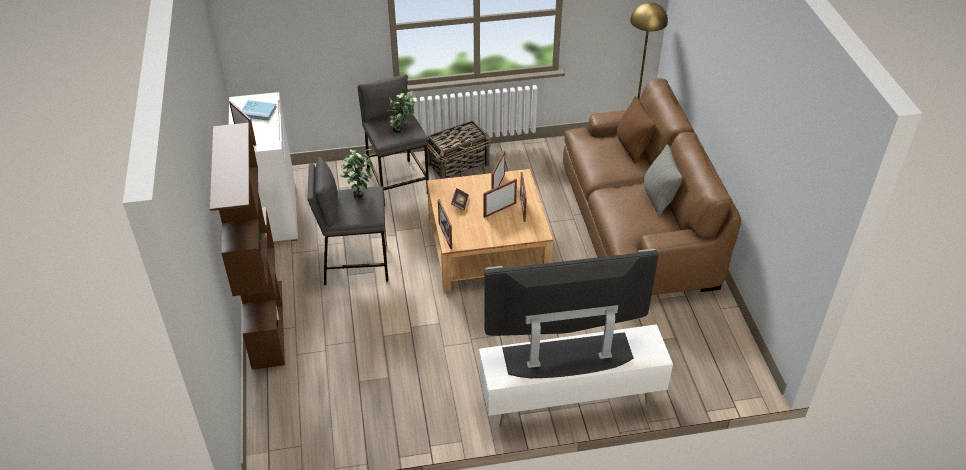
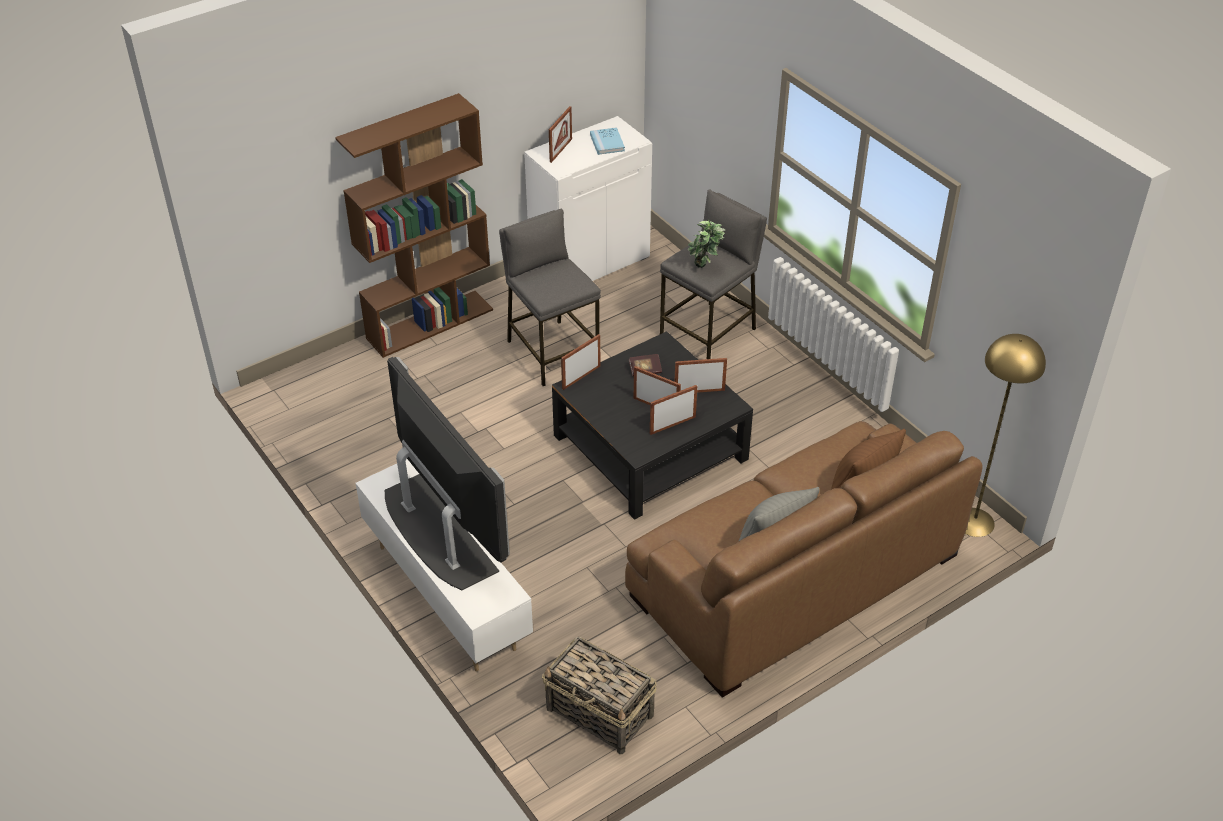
camera: 65 degrees right, 0 degrees up
(359, 192) = (573, 275): potted plant -> none
(459, 164) = (780, 372): basket -> basket (600, 713)
(487, 247) = (650, 447): beige coffee table -> black coffee table

